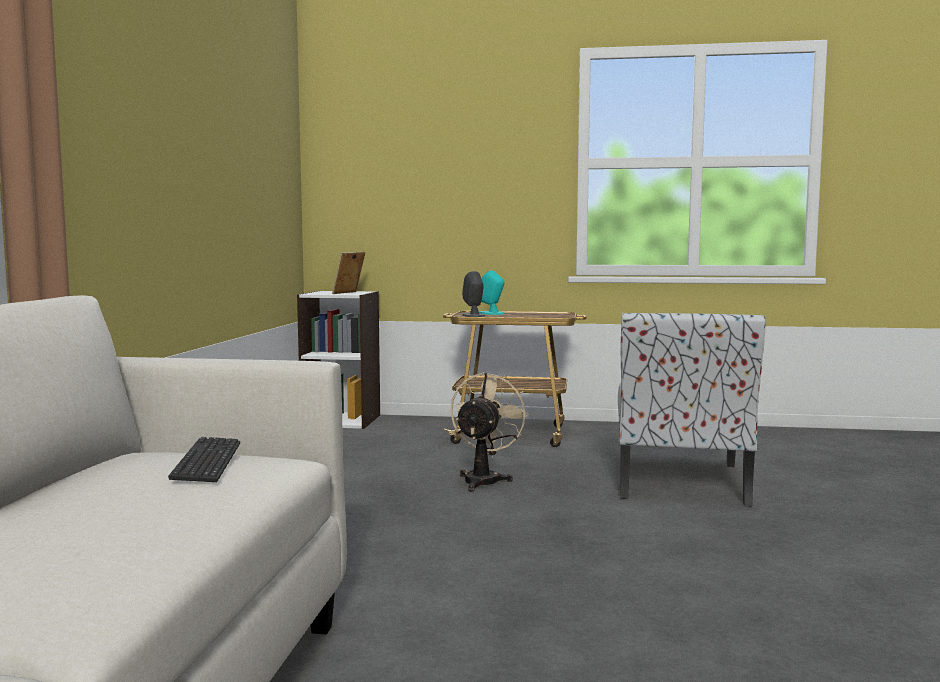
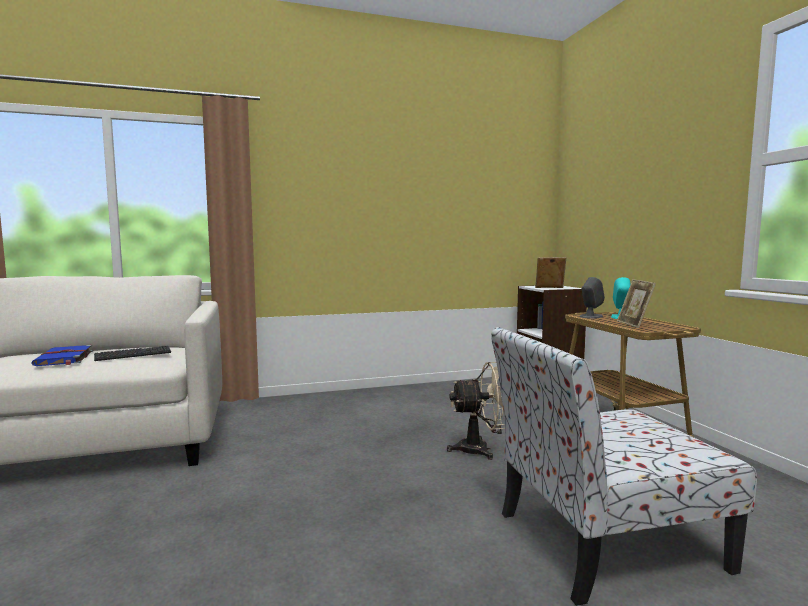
camera: 65 degrees right, 0 degrees up
(128, 504) = (64, 358): none -> blue book
(532, 316) = (634, 324): none -> picture frame

